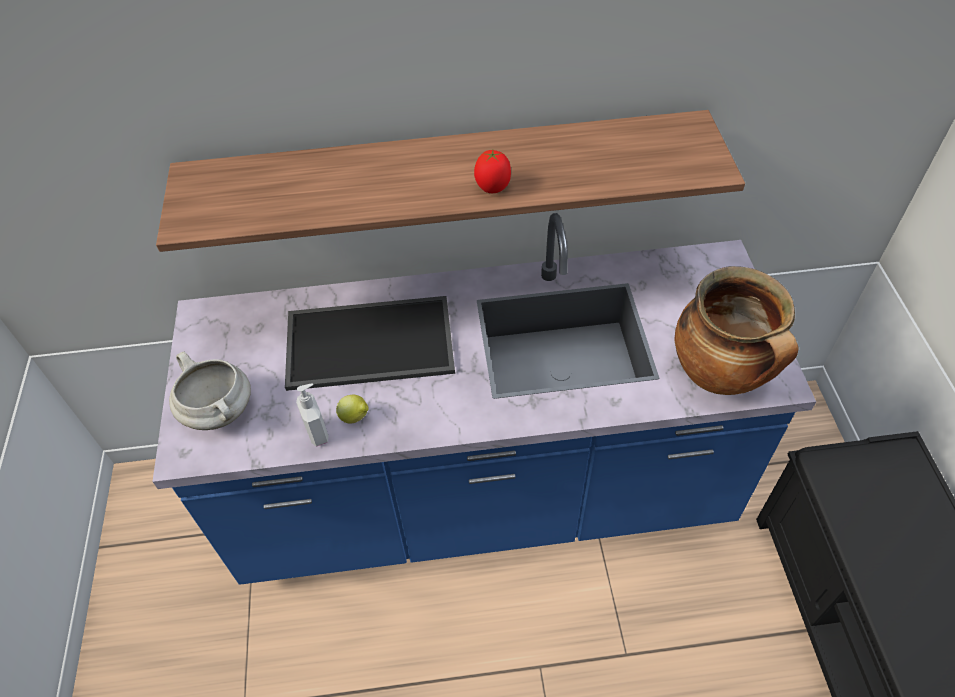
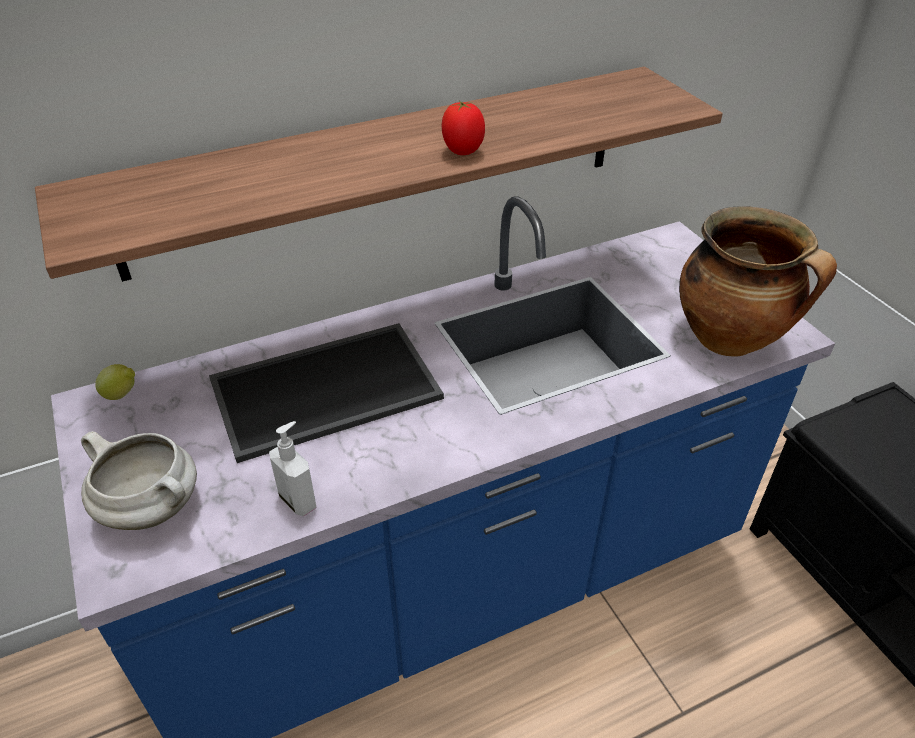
camera: 20 degrees left, 10 degrees down
(355, 418) = (341, 472): lemon -> lemon (122, 395)

